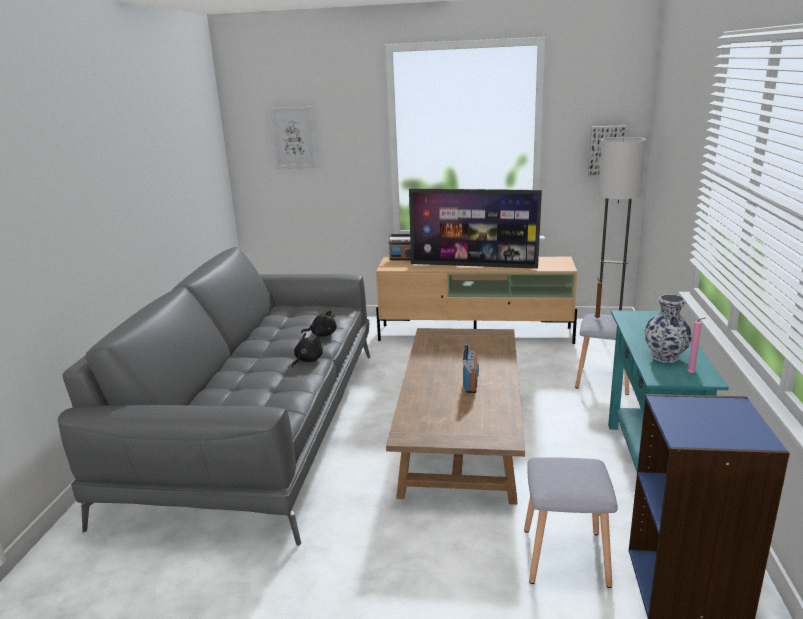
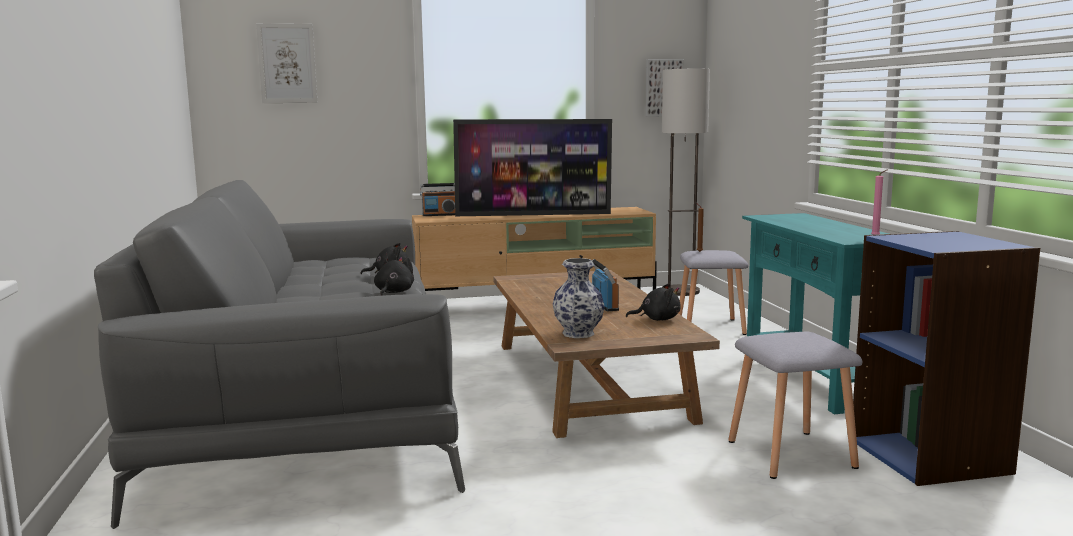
camera: 20 degrees left, 10 degrees down
(497, 410) = (657, 319): none -> black plush toy
(665, 357) = (837, 232): vase -> vase (578, 334)

